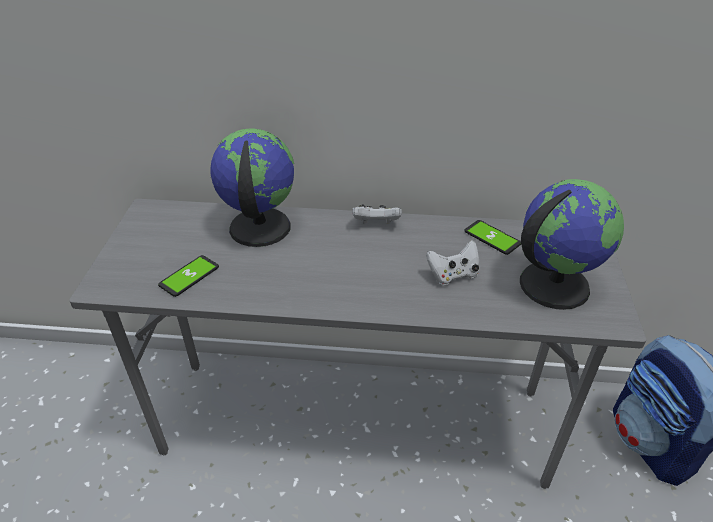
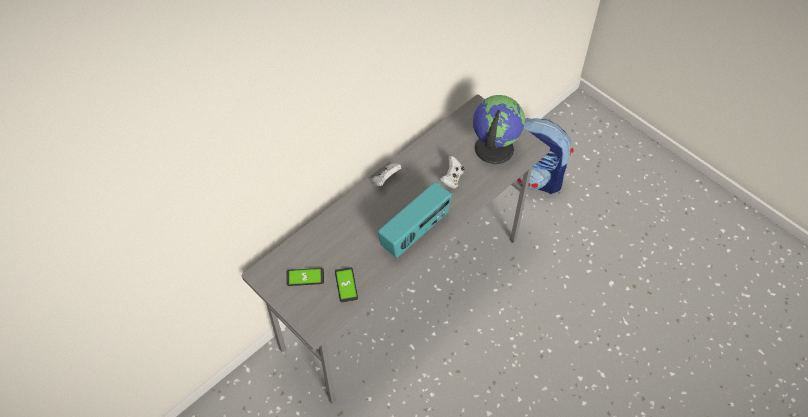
camera: 50 degrees left, 15 degrees up
(258, 227) = (334, 231): globe -> none
(331, 289) = (415, 232): none -> radio
(492, 238) = (443, 143): phone -> phone (305, 277)

